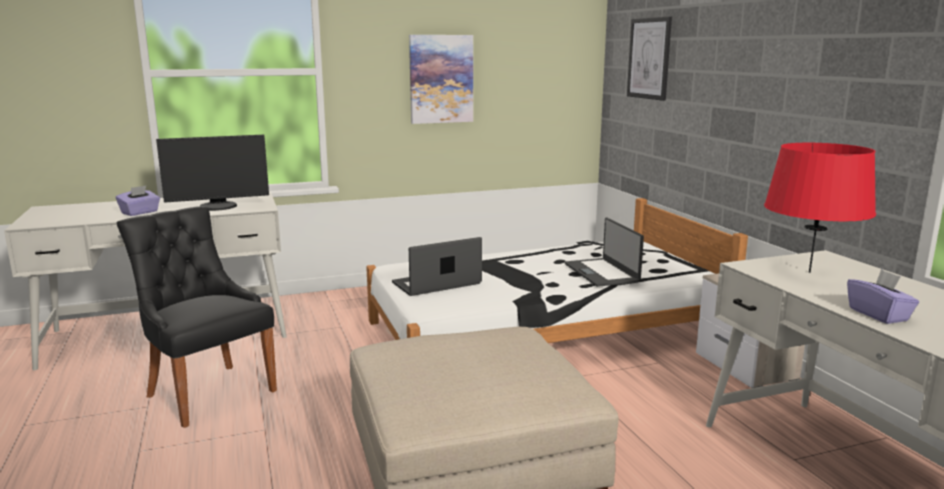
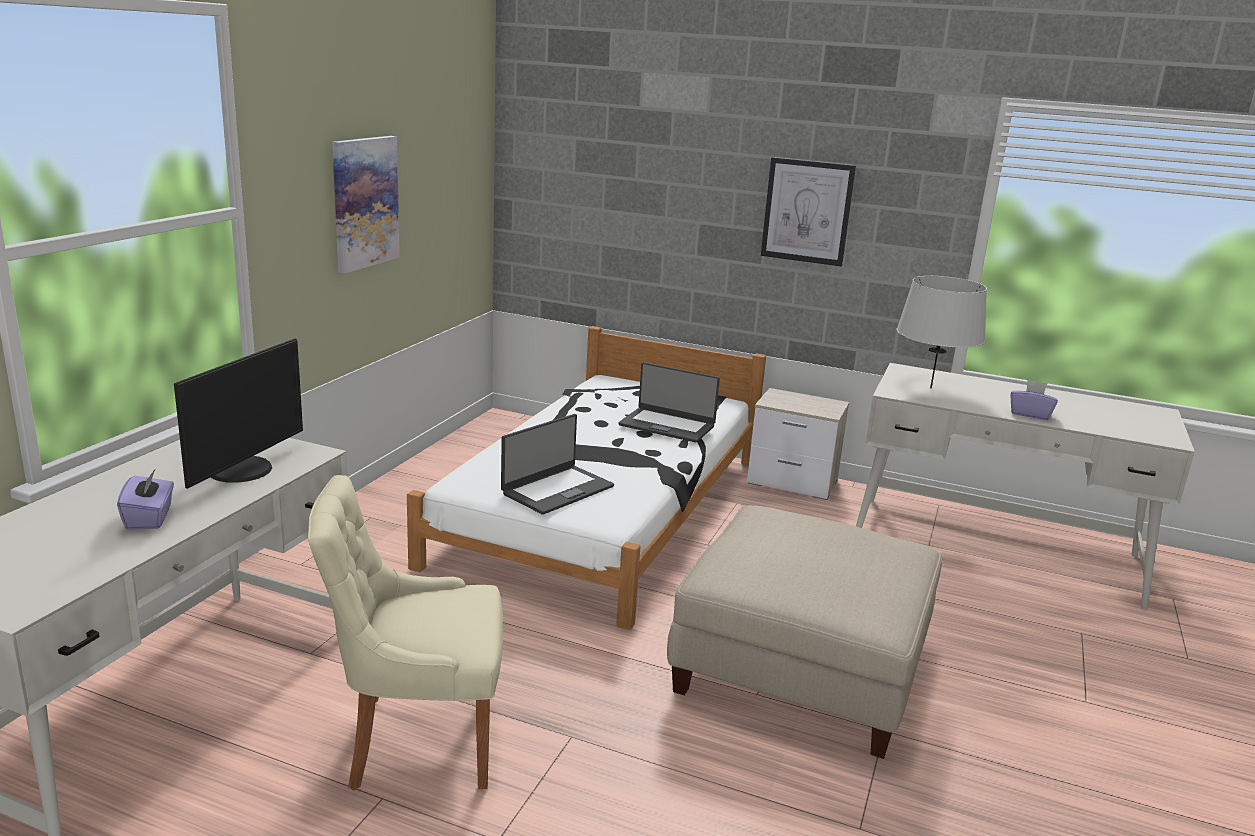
camera: 50 degrees left, 5 degrees up
(208, 392) = (417, 740): black chair -> beige chair
(437, 284) = (557, 490): laptop -> laptop turned 150 degrees counterclockwise
(649, 58) = (590, 162): picture -> picture (807, 211)
(809, 272) = (930, 388): red table lamp -> grey table lamp

